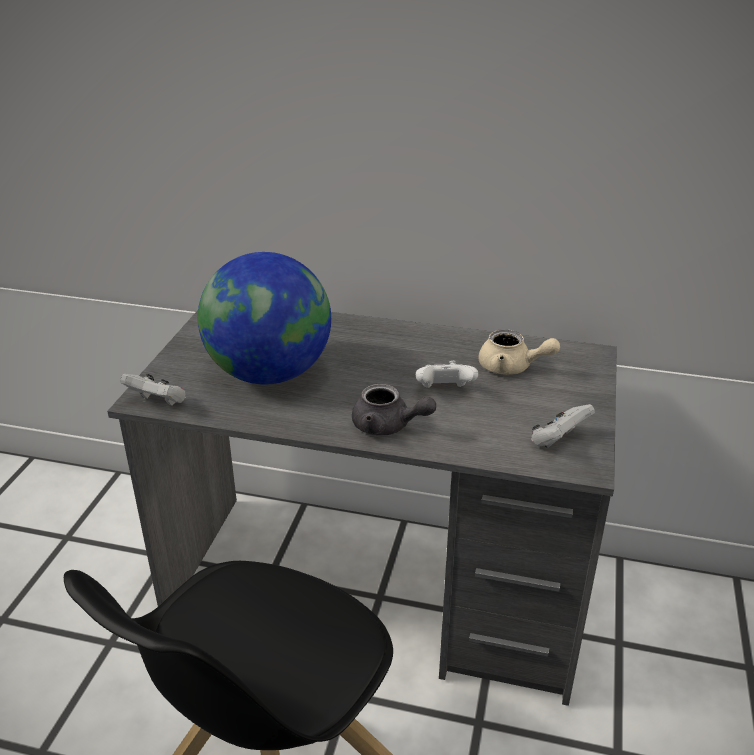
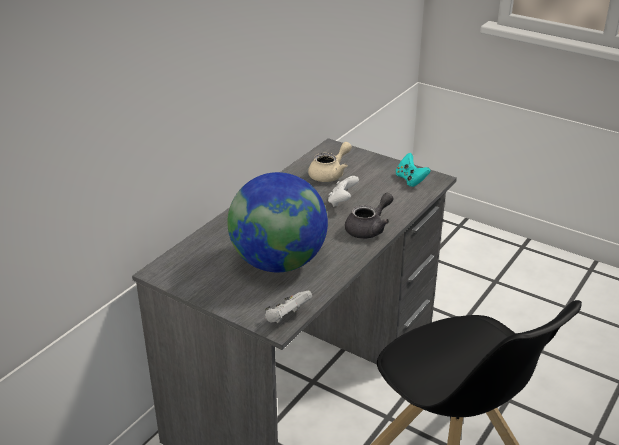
camera: 70 degrees left, 0 degrees up
(558, 441) = (410, 180): white game controller -> turquoise game controller

